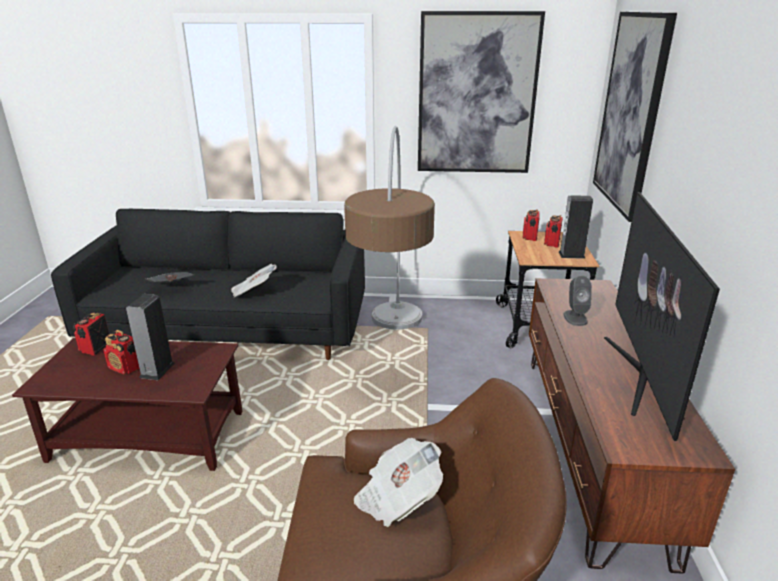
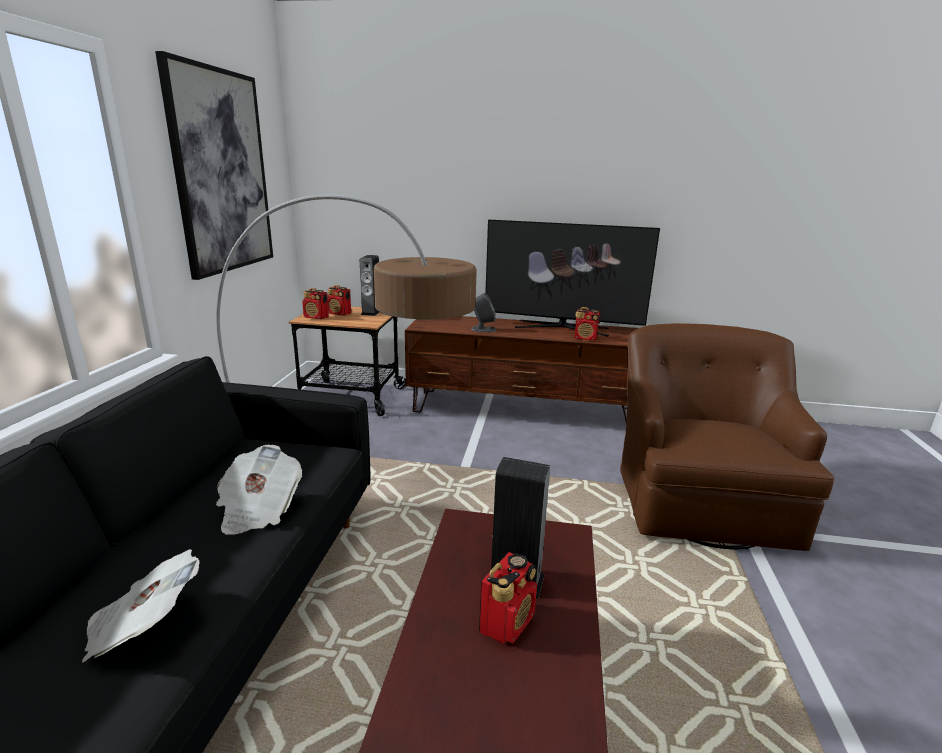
camera: 85 degrees left, 5 degrees down
(95, 348) = (423, 695): radio -> radio (585, 338)
(397, 497) = (695, 421): newspaper -> none
(631, 112) = (384, 175): picture -> none

